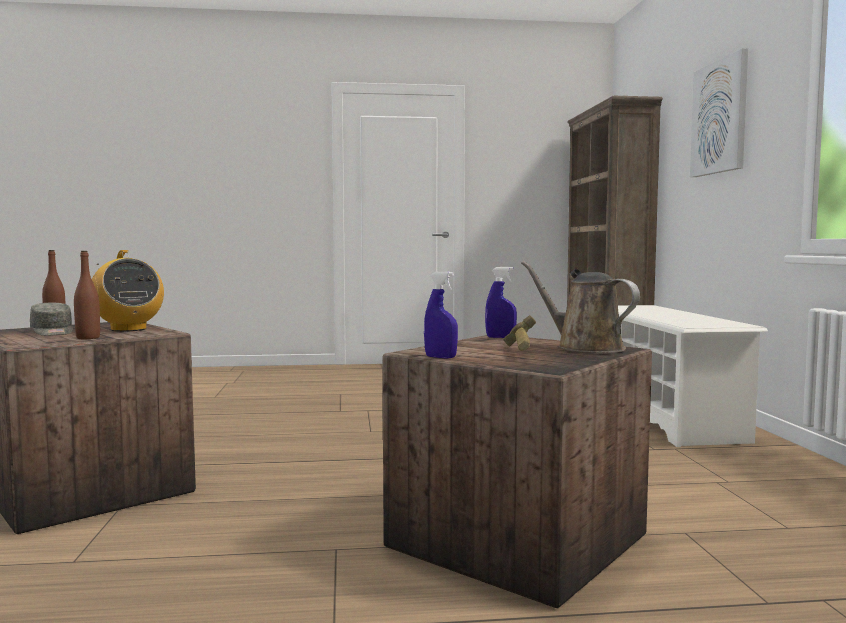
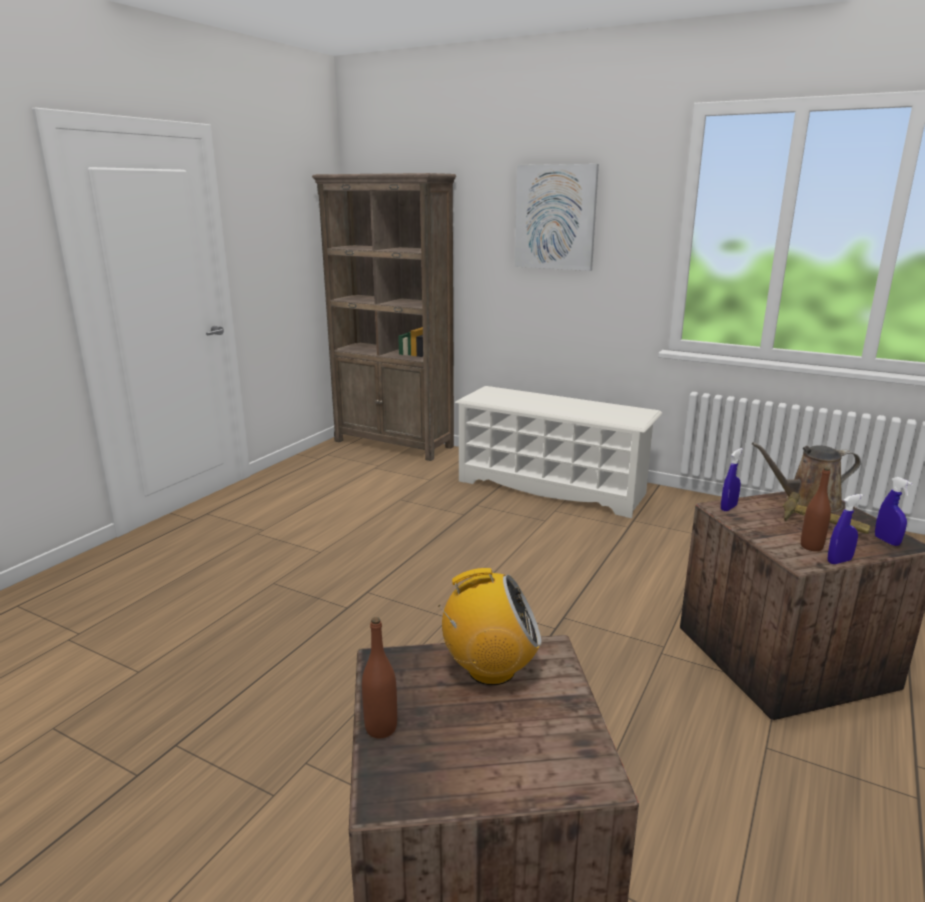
camera: 55 degrees left, 15 degrees up
(52, 332) = (466, 739): grey cap -> none
(88, 338) = (568, 715): brown bottle -> brown bottle (811, 546)
(538, 364) = (887, 541): none -> blue spray bottle

